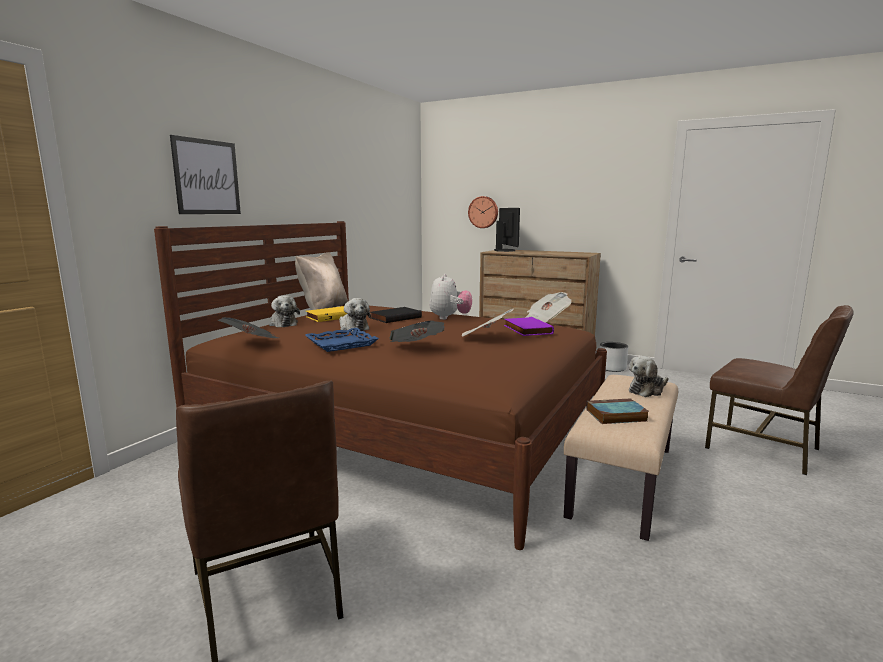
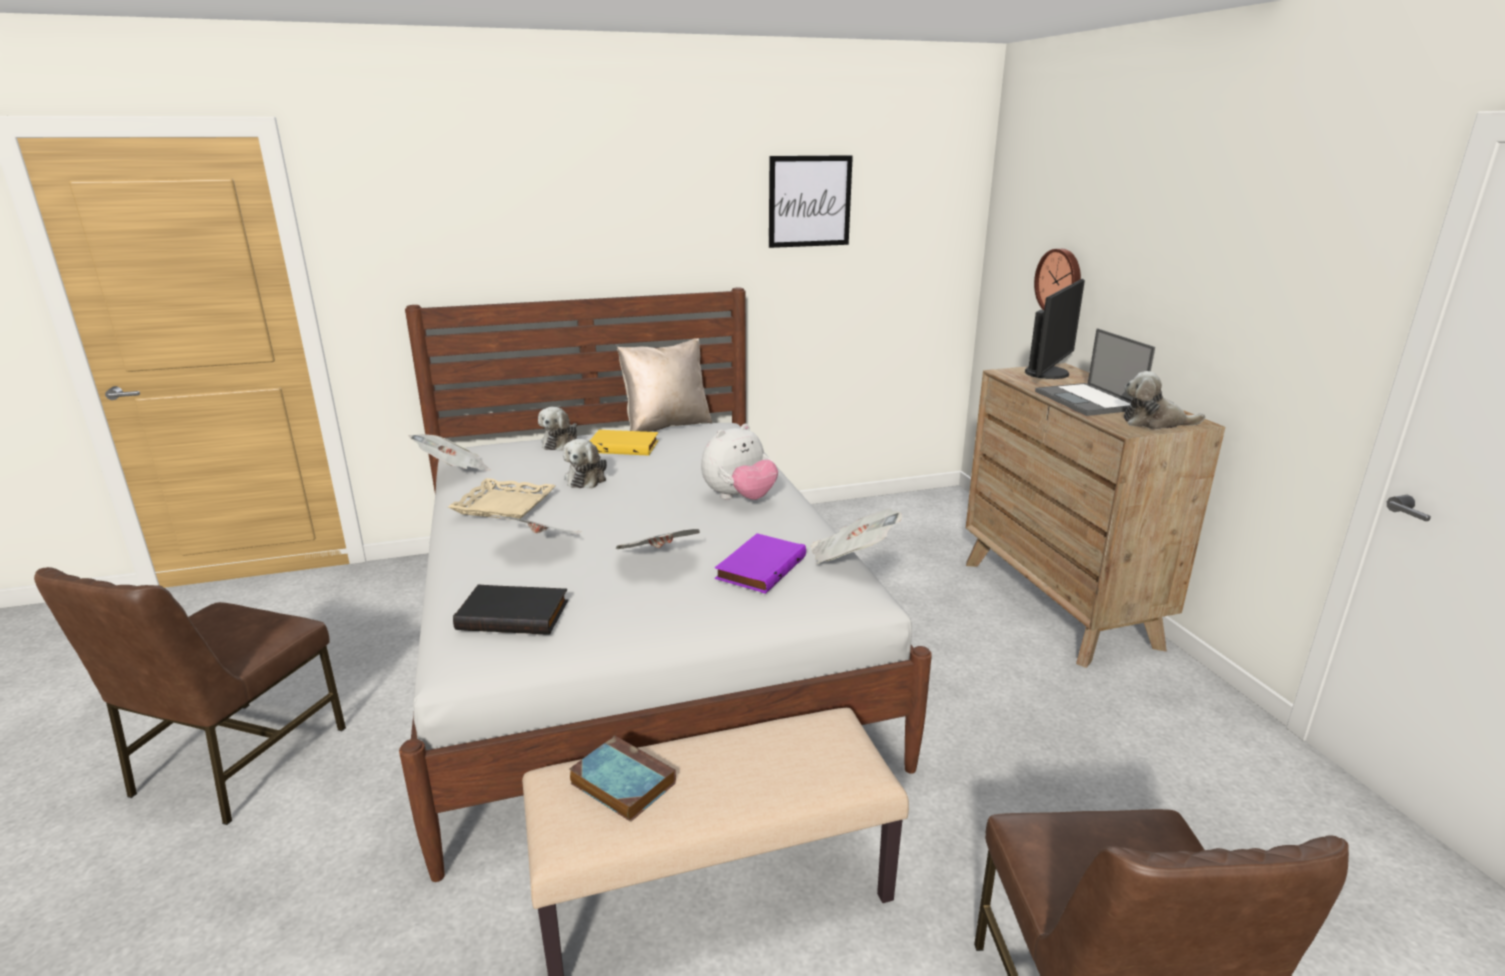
camera: 45 degrees right, 10 degrees up
(207, 177) = (492, 237): picture -> picture (809, 201)
(341, 344) = (503, 506): blue tray -> beige tray
(395, 317) = (678, 473): black book -> black book (514, 614)
(404, 430) = (636, 642): brown bed -> white bed
(545, 253) = (1088, 400): none -> laptop
(611, 368) = (1177, 686): grey planter -> none
(647, 390) = (788, 771): plush toy -> plush toy (1154, 422)

